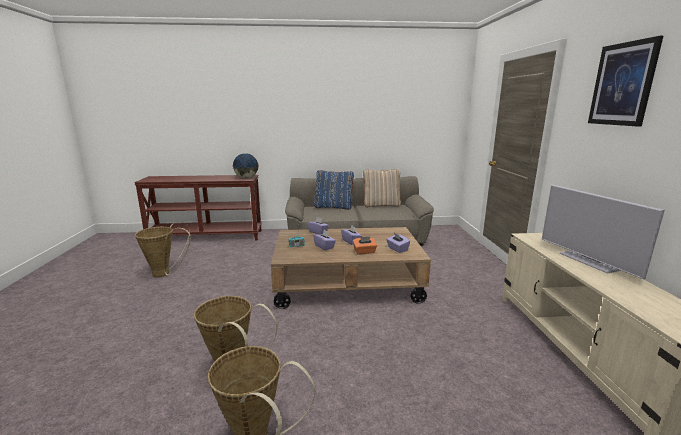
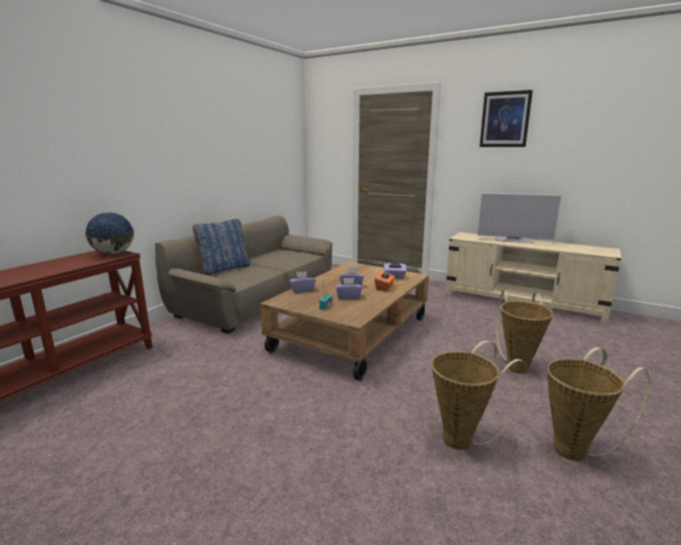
camera: 55 degrees left, 0 degrees up
(165, 273) = (127, 449): basket -> basket (517, 365)
(381, 205) = (263, 254): beige pillow -> none

